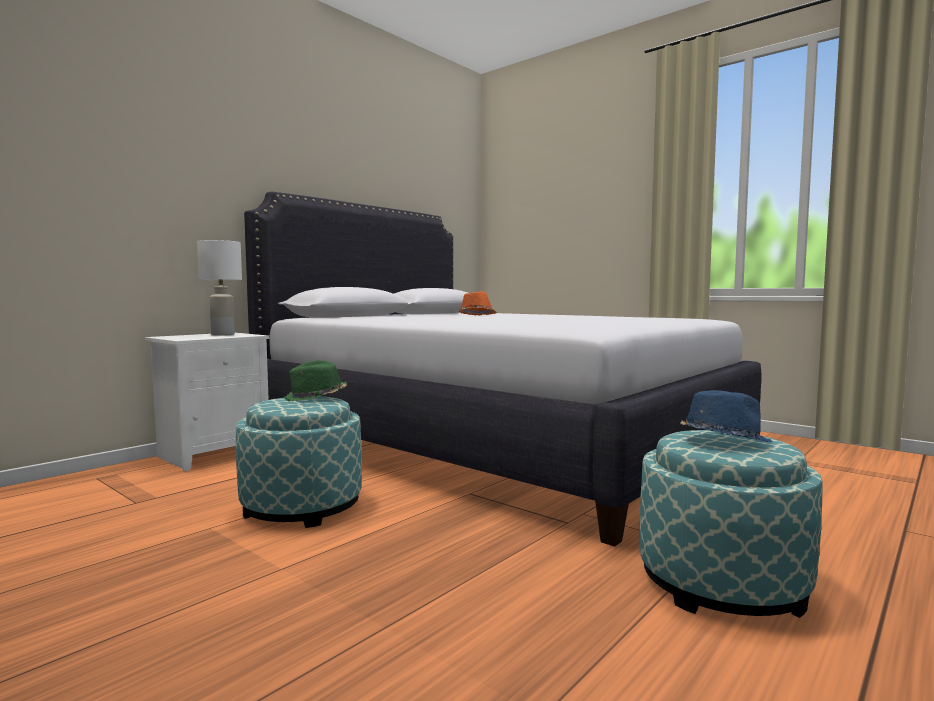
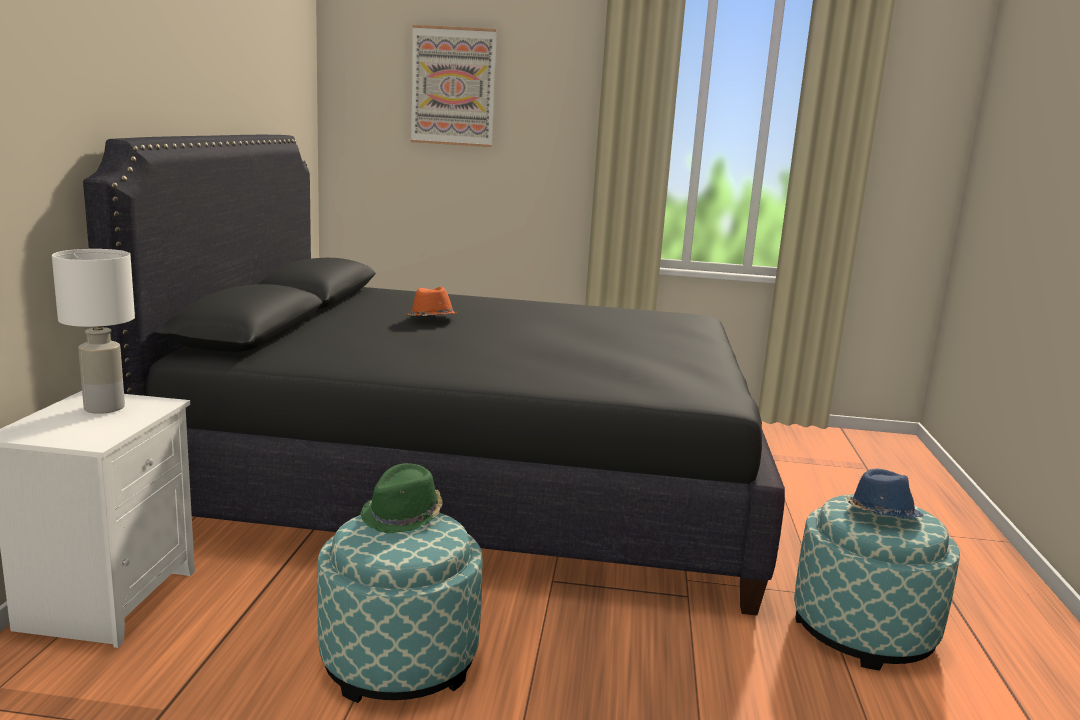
camera: 35 degrees left, 10 degrees up
(494, 443) = (472, 487): white bed -> black bed
(557, 177) = (453, 87): none -> picture

